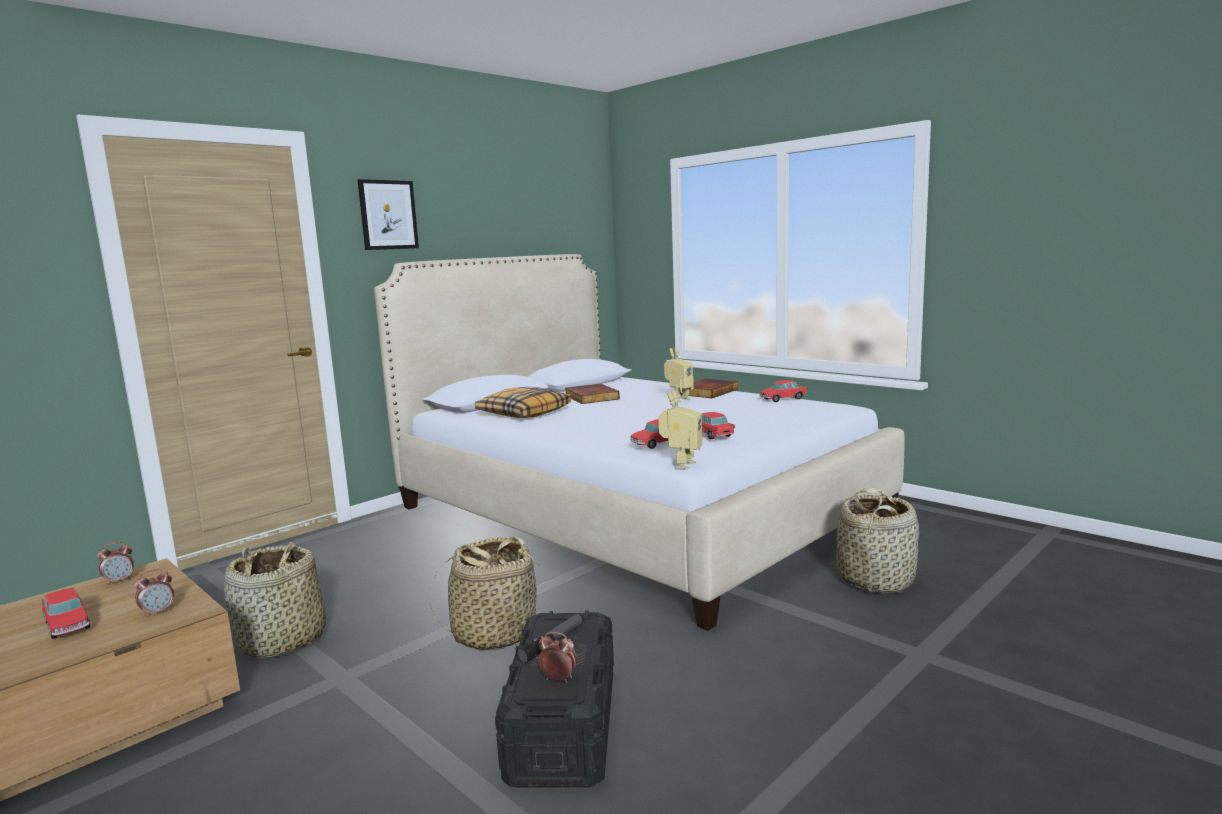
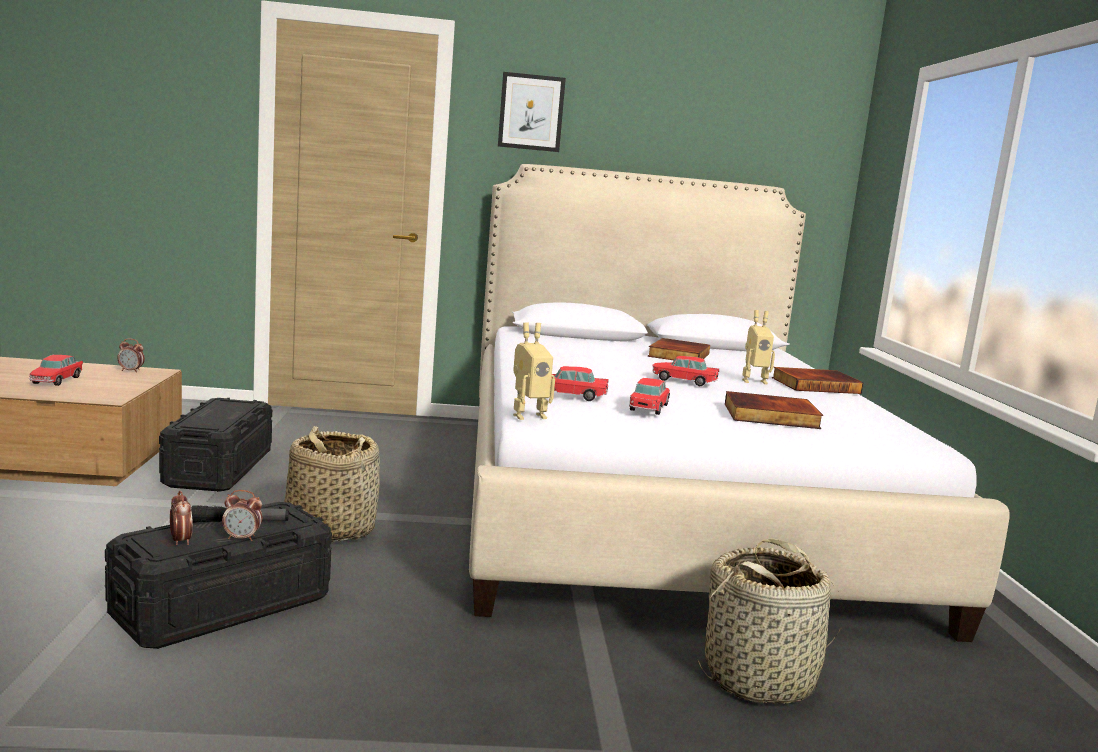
camera: 40 degrees right, 0 degrees up
(158, 612) = (97, 392): alarm clock -> alarm clock (242, 538)
(282, 641) = (218, 468): basket -> black storage box
(524, 413) = (570, 347): pillow -> none
(759, 417) = (770, 416): none -> book
(782, 399) = (877, 415): toy car -> toy car (683, 381)

